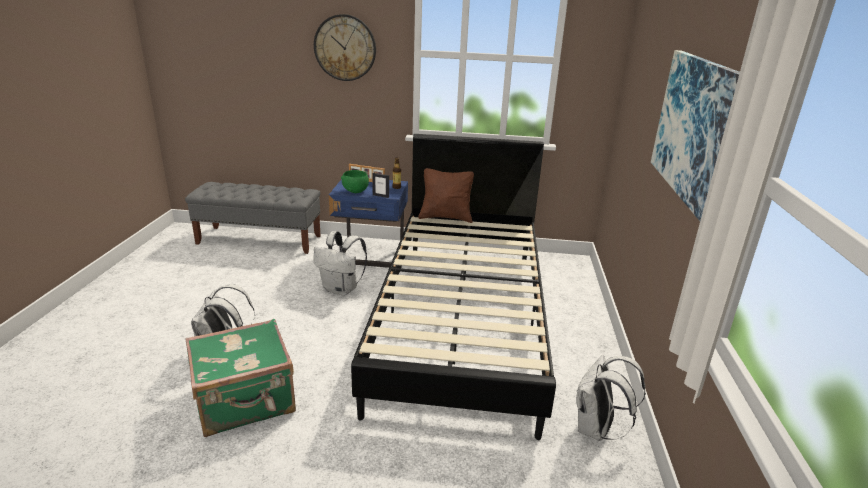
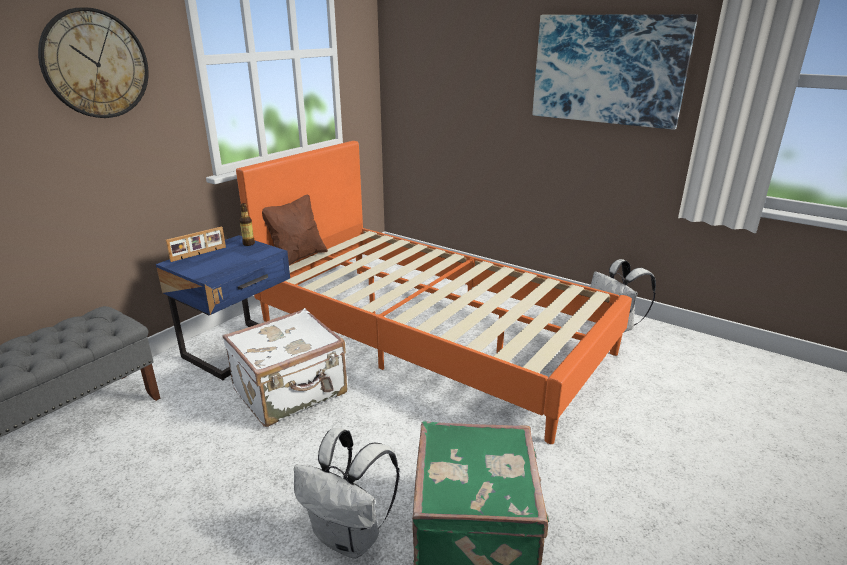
camera: 60 degrees left, 0 degrees up
(341, 289) = (291, 392): white backpack -> white suitcase
(356, 191) = (223, 266): green bowl -> none
(381, 196) = (262, 256): picture frame -> none
(461, 320) = (430, 335): black bed -> orange bed

